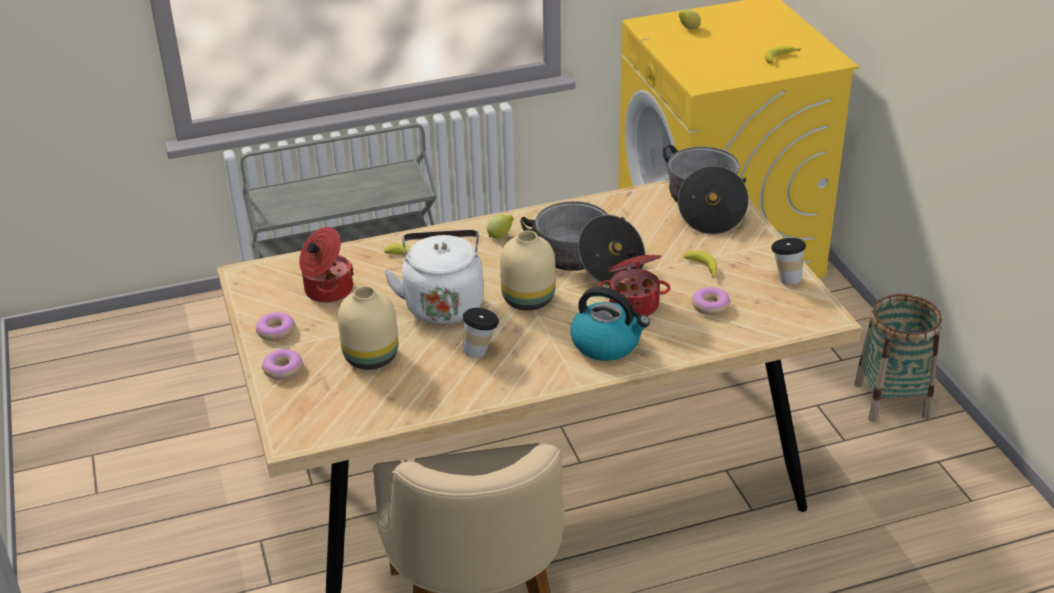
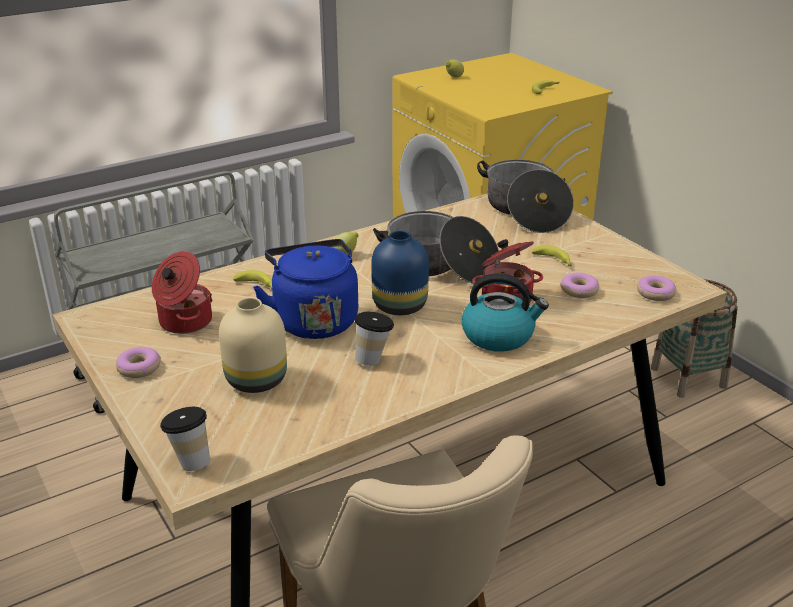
camera: 15 degrees left, 5 degrees down
(283, 369) = (159, 405): donut -> donut (655, 293)
(443, 304) = (313, 320): white kettle -> blue kettle
(529, 299) = (401, 305): beige vase -> blue vase
(785, 278) = (633, 260): cup -> cup (190, 461)

